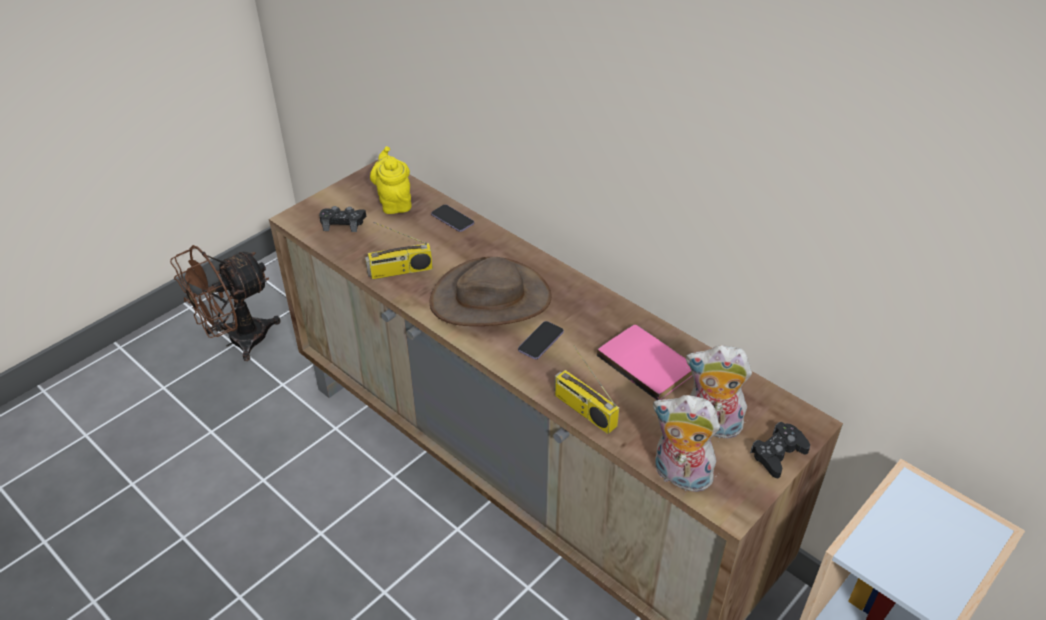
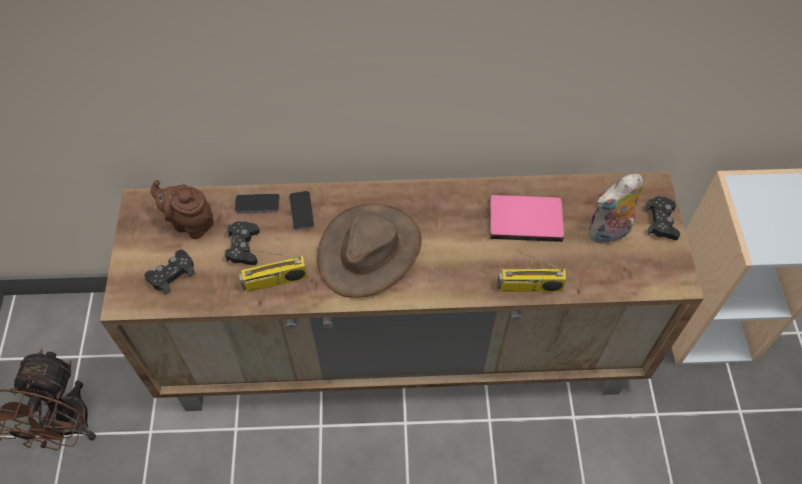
camera: 45 degrees left, 15 degrees up
(394, 202) = (190, 223): yellow teapot -> brown teapot
(400, 271) = (275, 281): radio -> radio turned 45 degrees clockwise
(408, 237) = (243, 247): none -> black game controller
(541, 341) = (443, 257): phone -> phone (301, 211)
(679, 476) = (631, 285): plush toy -> none

